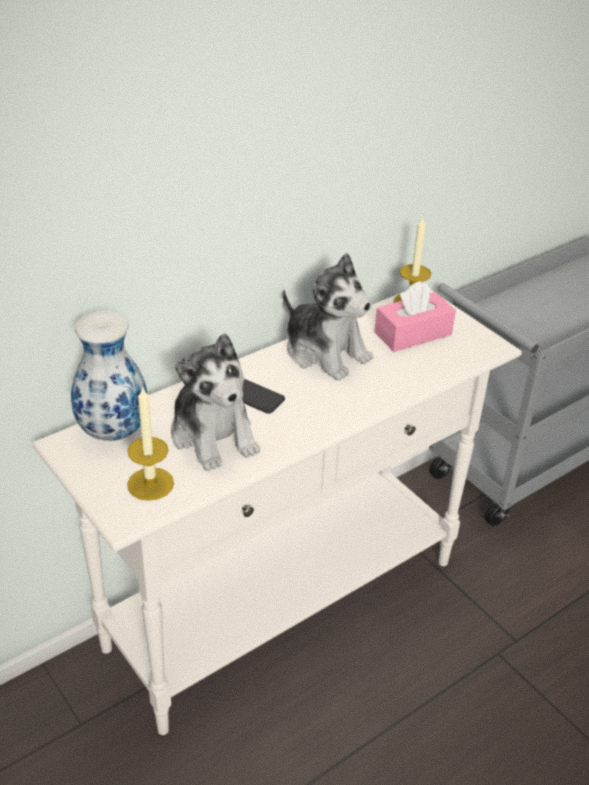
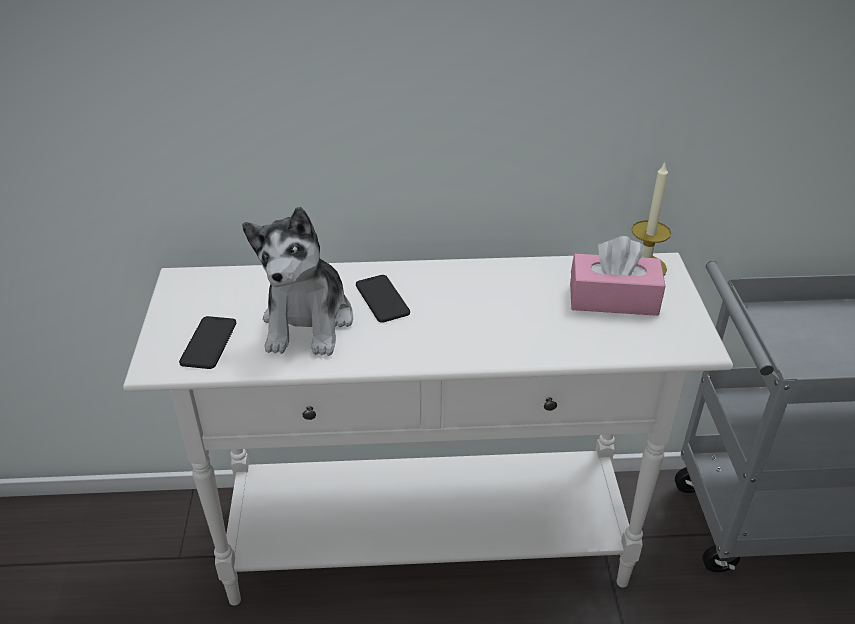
camera: 35 degrees right, 0 degrees up
(114, 432) = (229, 285): vase -> none
(150, 484) = (208, 343): candle -> phone
(325, 352) = (498, 285): plush toy -> none

